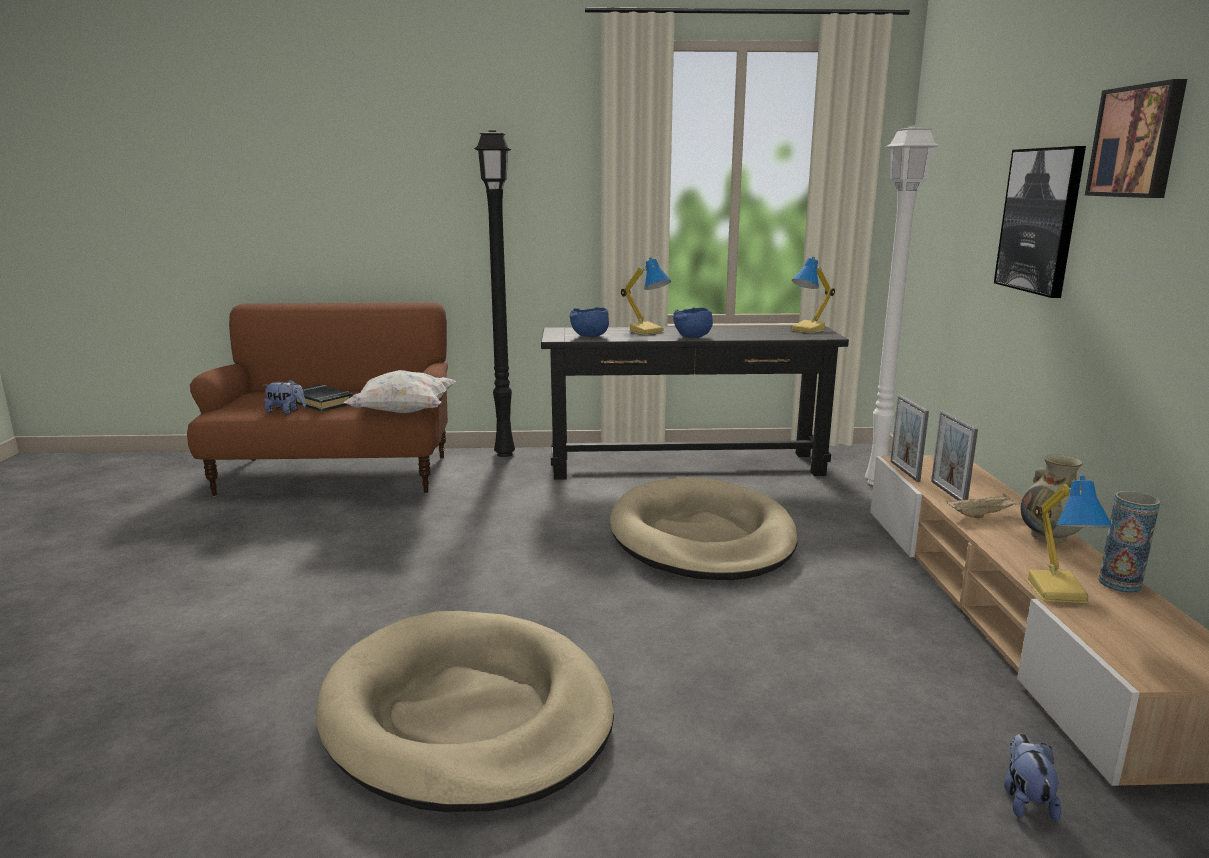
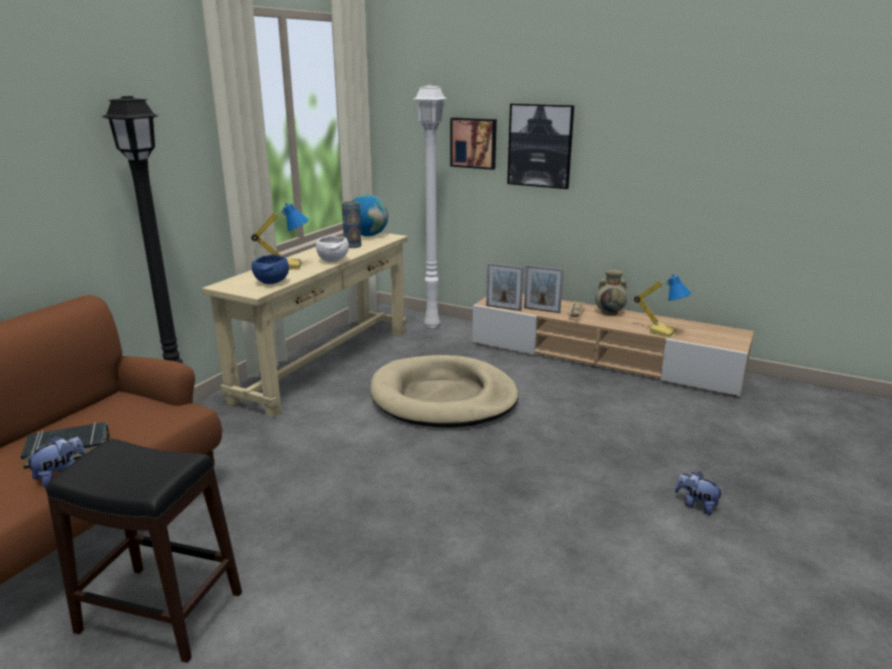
camera: 60 degrees left, 5 degrees up
(251, 533) = (160, 613): none -> black stool
(403, 412) = (183, 414): white pillow -> none
(467, 715) = (598, 546): beige dog bed -> none
(686, 465) = (325, 364): black console table -> beige console table
(692, 337) = (333, 261): blue bowl -> white bowl
(809, 330) = (368, 235): table lamp -> globe
(1025, 800) = (738, 416): plush toy -> plush toy (696, 505)
(1119, 583) = (663, 320): vase -> vase (352, 246)
(1138, 141) = (616, 106): picture -> picture (474, 143)

